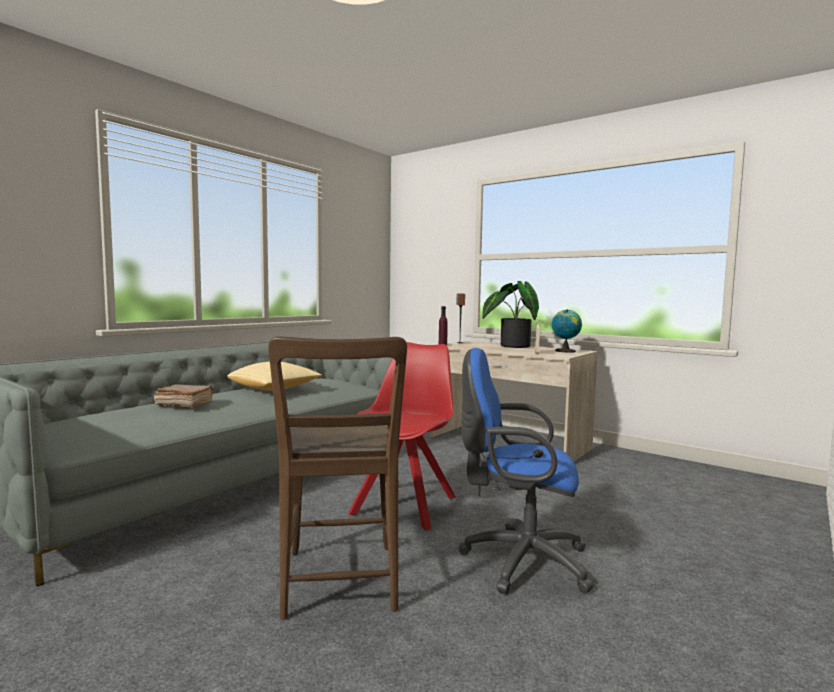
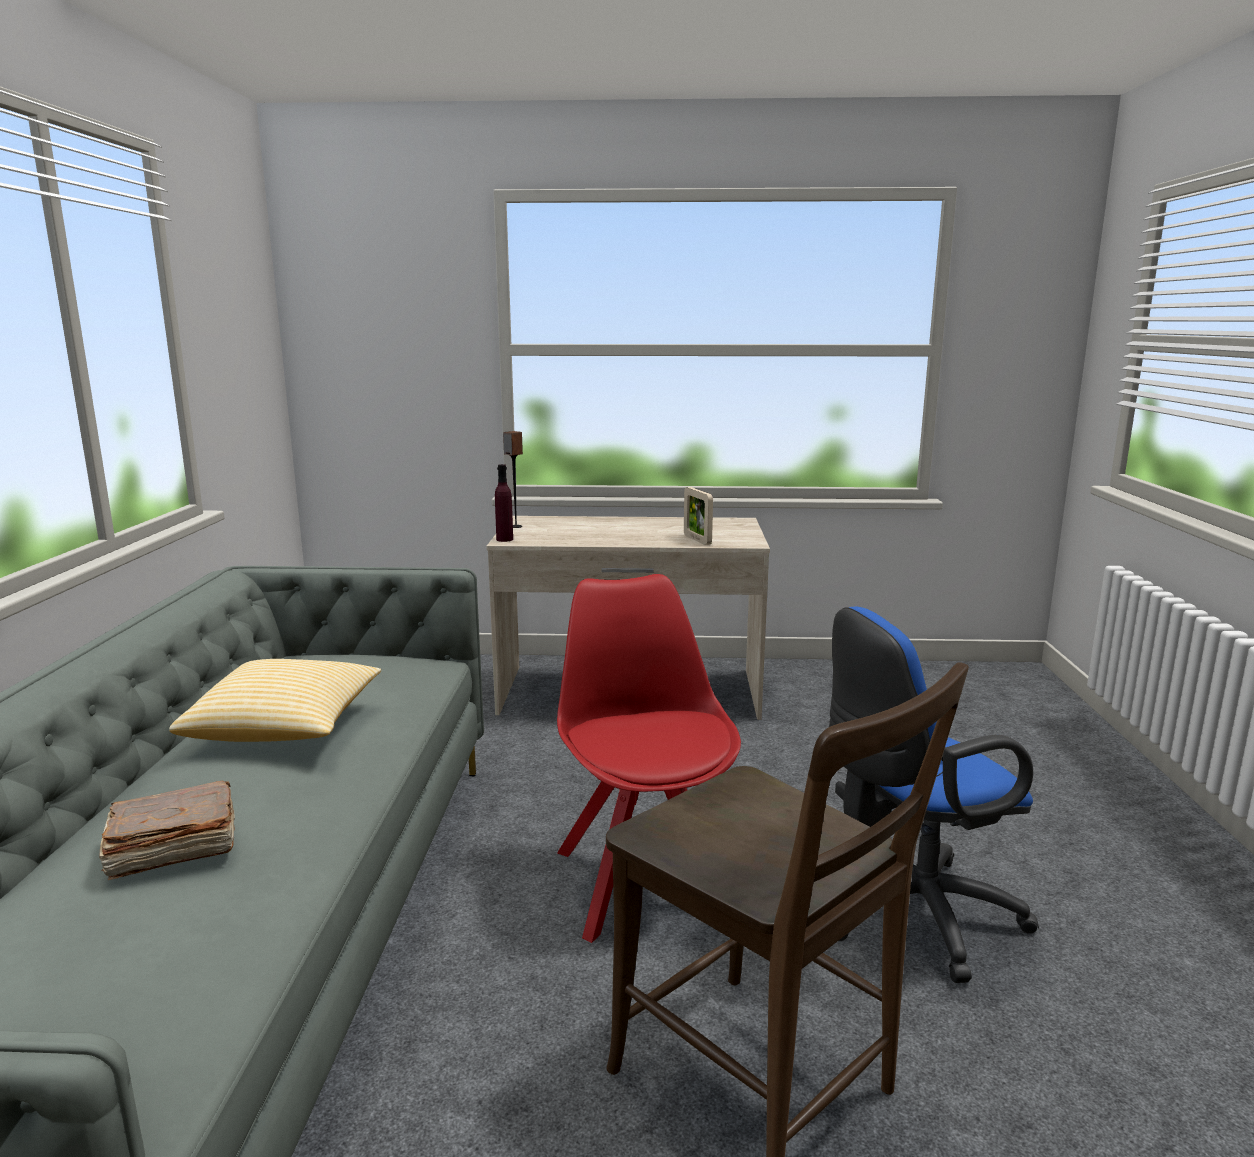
camera: 35 degrees left, 10 degrees up
(511, 346) = (618, 524): potted plant -> none
(565, 351) = (720, 526): globe -> none

